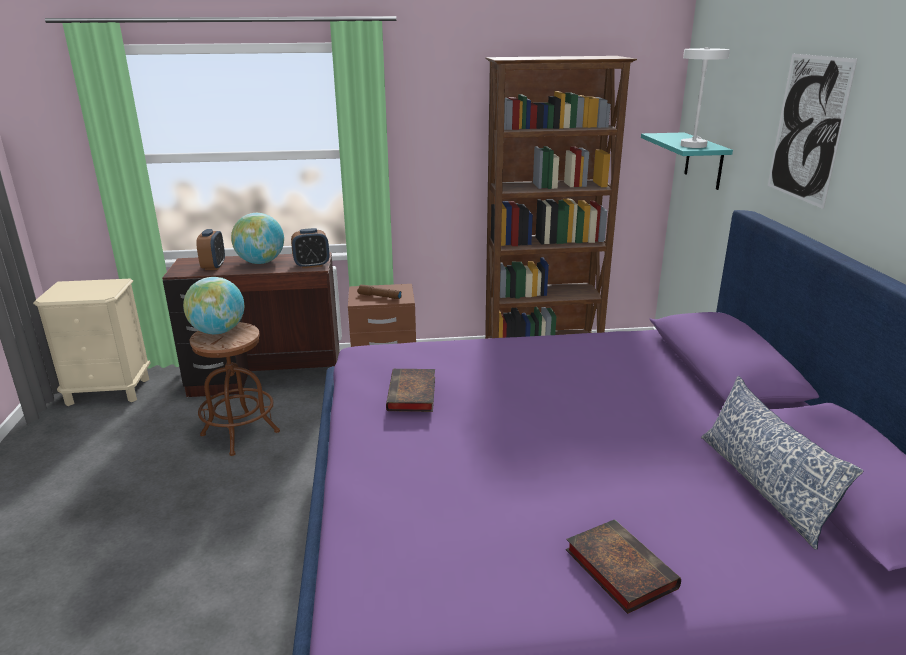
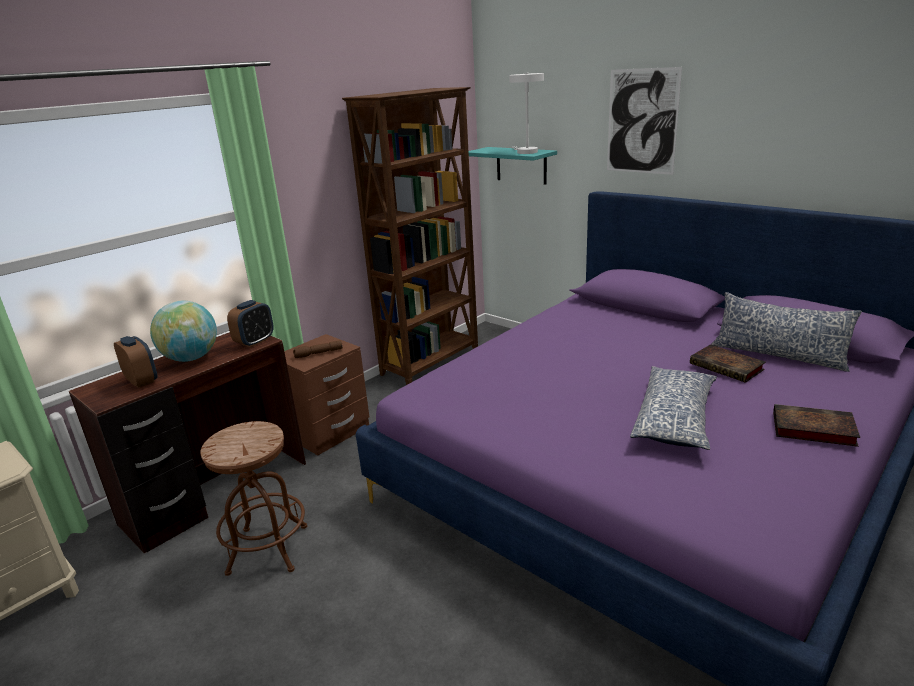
camera: 40 degrees left, 0 degrees up
(218, 331) = (228, 442): globe -> none
(412, 395) = (521, 402): book -> book (728, 367)
(511, 478) = (675, 418): none -> pillow

